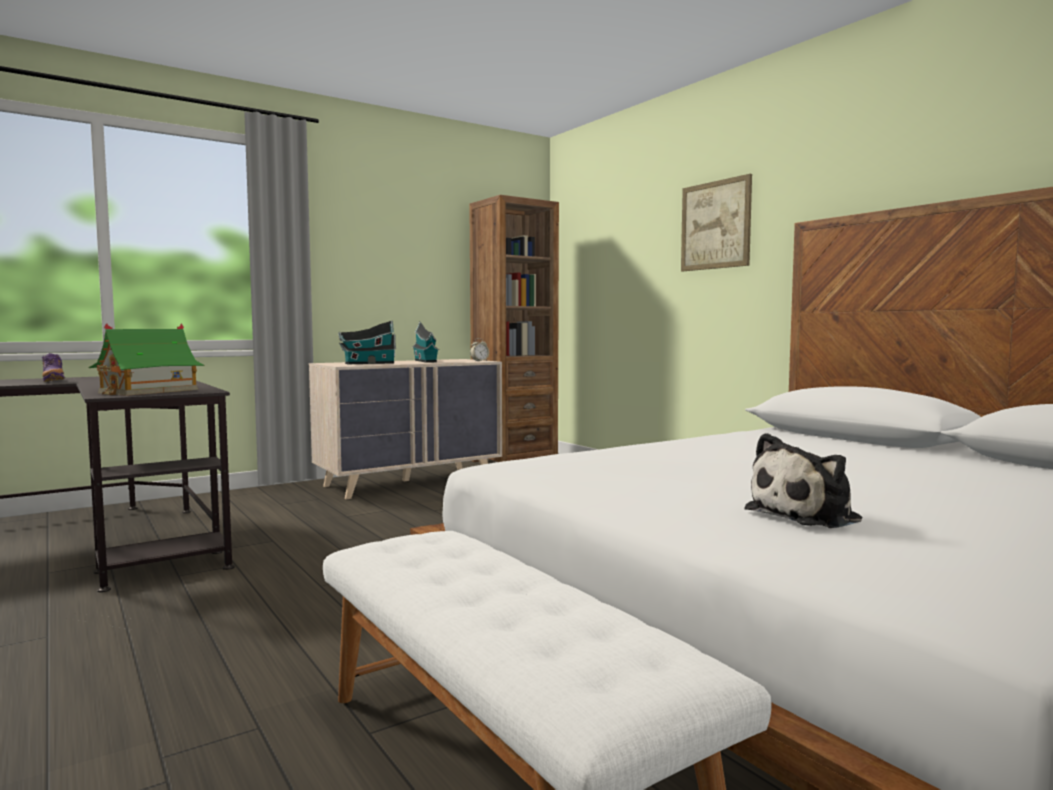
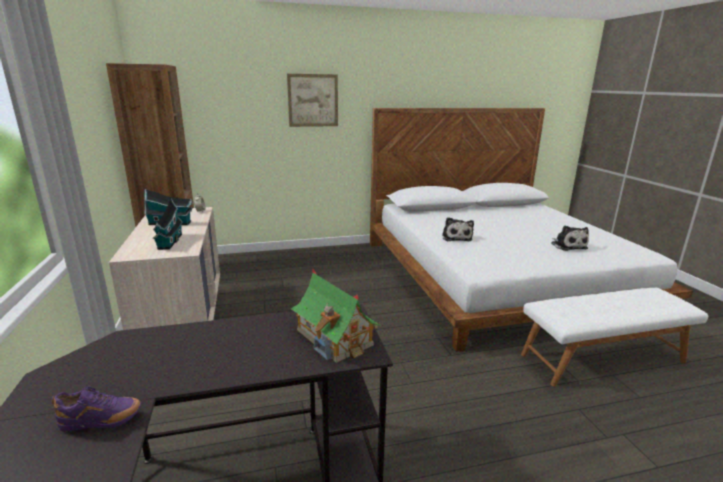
camera: 70 degrees left, 15 degrees up
(670, 451) = (456, 237): none -> plush toy

